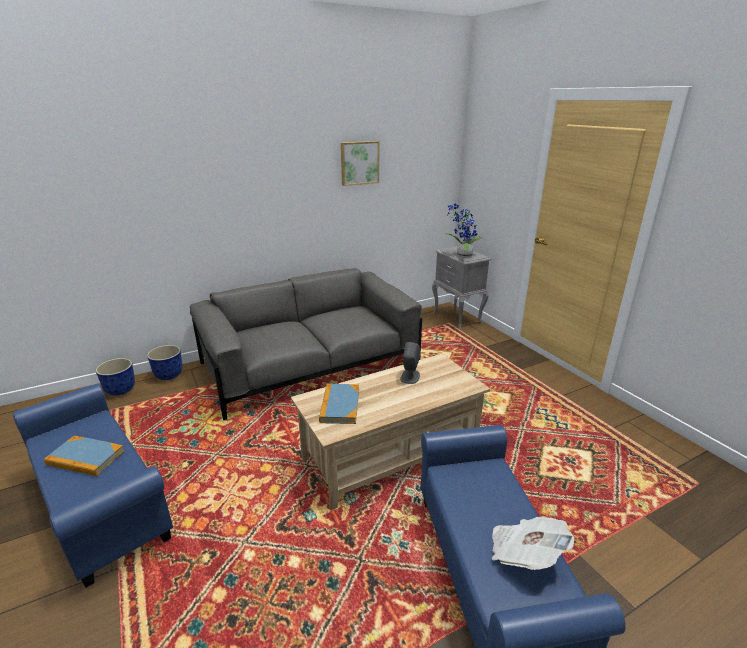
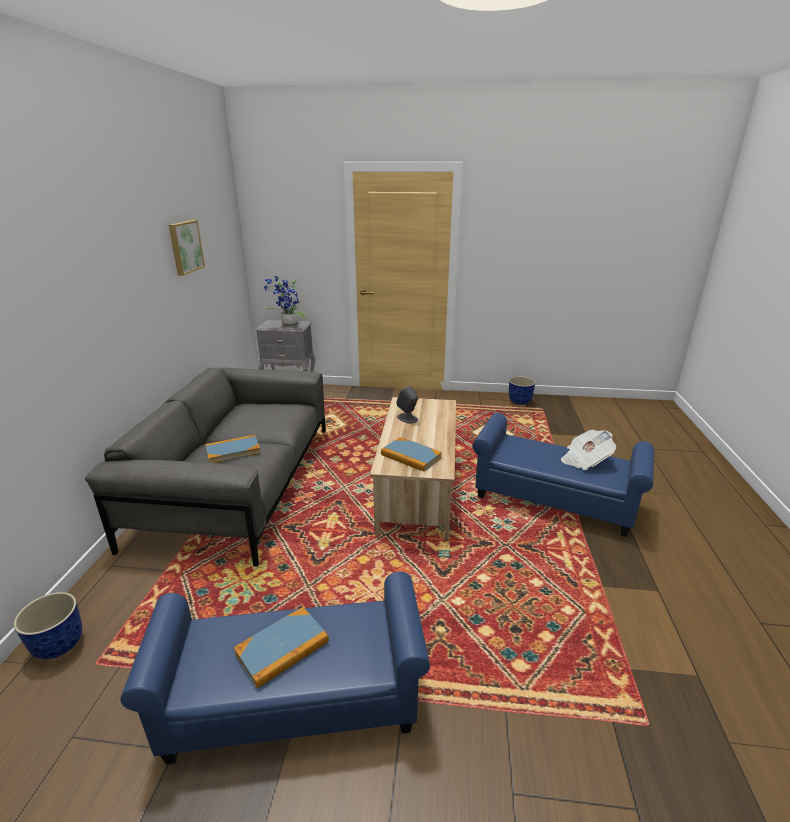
camera: 55 degrees left, 0 degrees up
(169, 375) = (97, 588): planter -> planter (519, 401)
(284, 332) = (233, 451): none -> book

